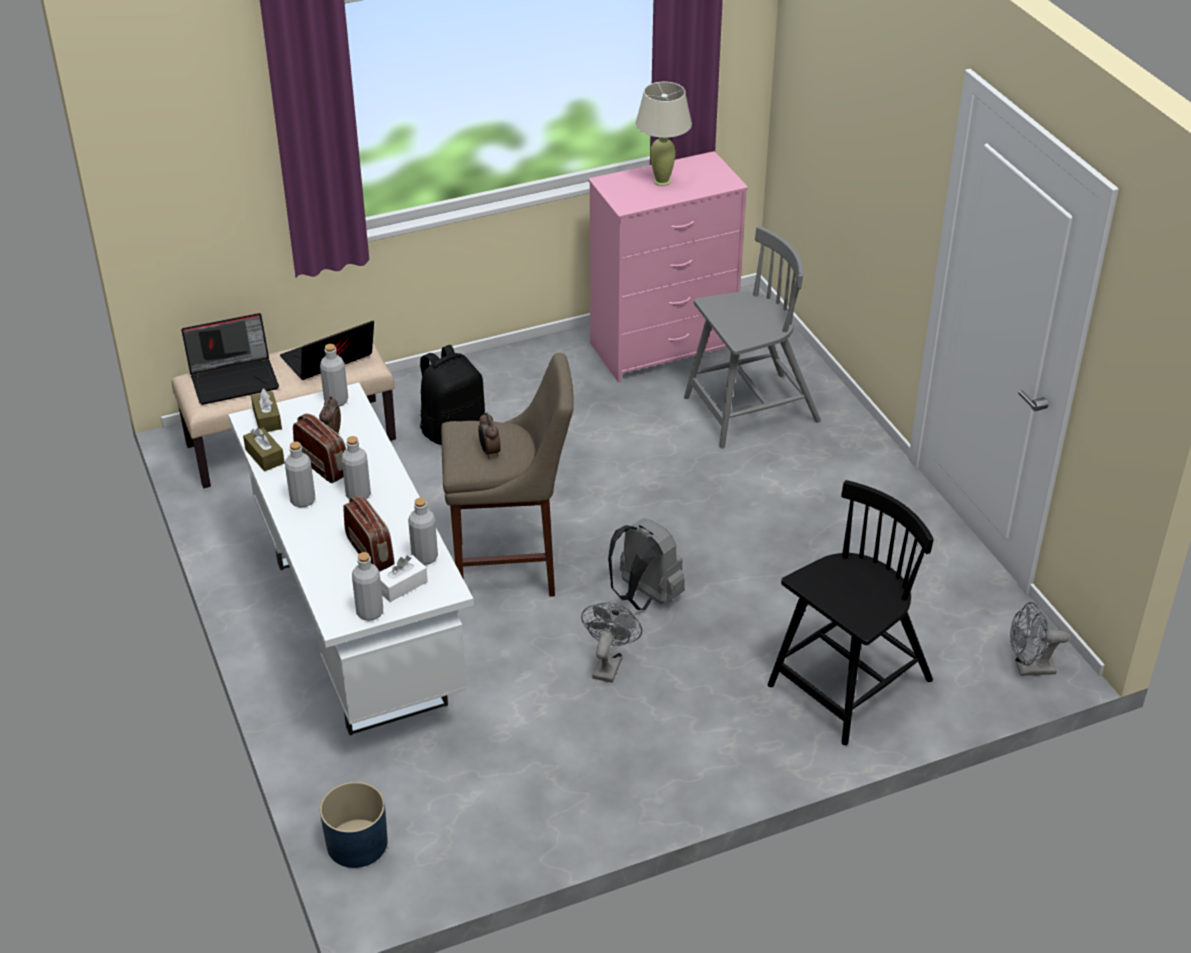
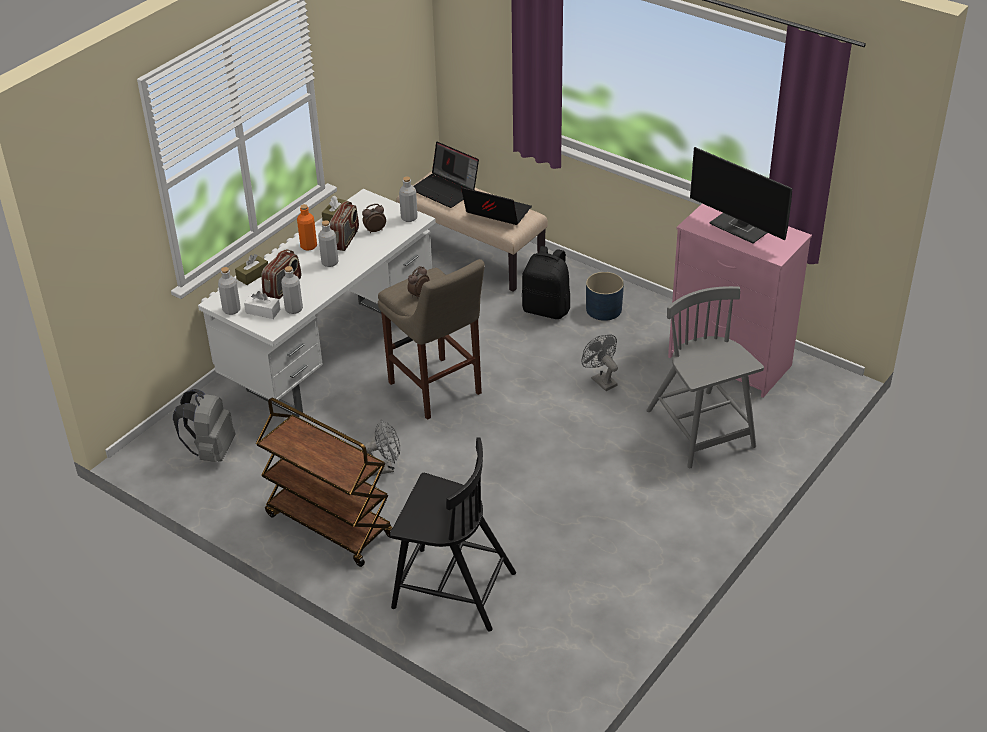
camera: 60 degrees right, 0 degrees up
(267, 419) = (370, 202): brown tissue box -> brown tissue box (253, 275)
(303, 500) = (308, 246): grey bottle -> orange bottle
(357, 843) = (168, 431): blue planter -> blue planter (604, 309)
(644, 596) = (459, 458): grey backpack -> grey backpack (211, 451)
(662, 181) = (742, 227): beige table lamp -> monitor
(668, 749) = (328, 525): none -> brown cart
(749, 411) = (701, 430): grey chair -> grey chair turned 150 degrees counterclockwise
(1028, 668) = (545, 682): grey fan -> grey fan (601, 380)

